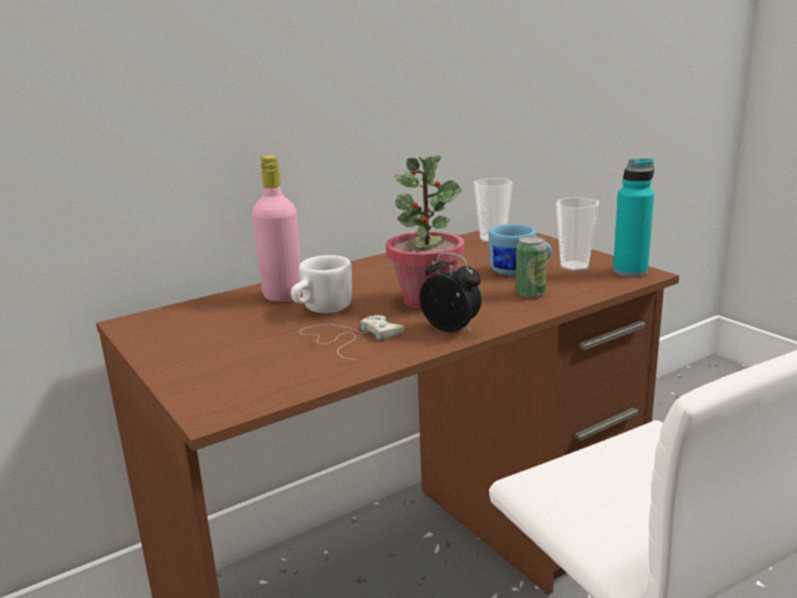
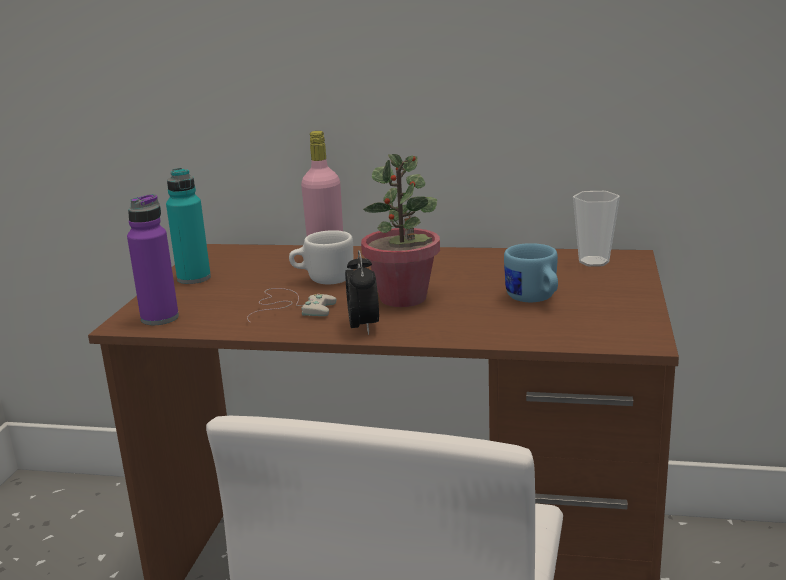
camera: 45 degrees right, 0 degrees up
(240, 393) = (160, 318): none -> purple bottle
(530, 293) = (492, 321): can -> none
(574, 266) = (596, 312): cup -> none
(630, 271) = (636, 334): turquoise bottle -> turquoise bottle (194, 278)

